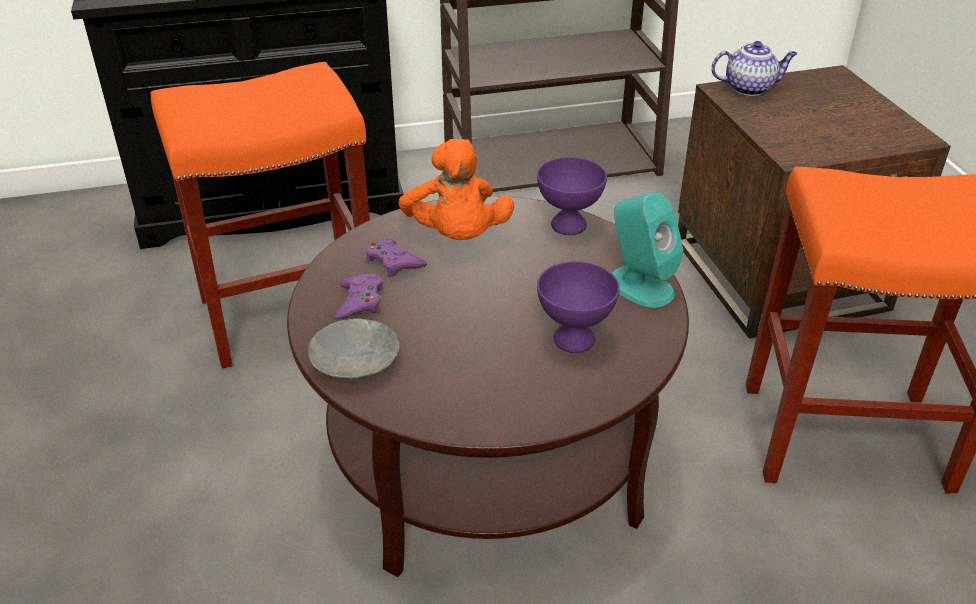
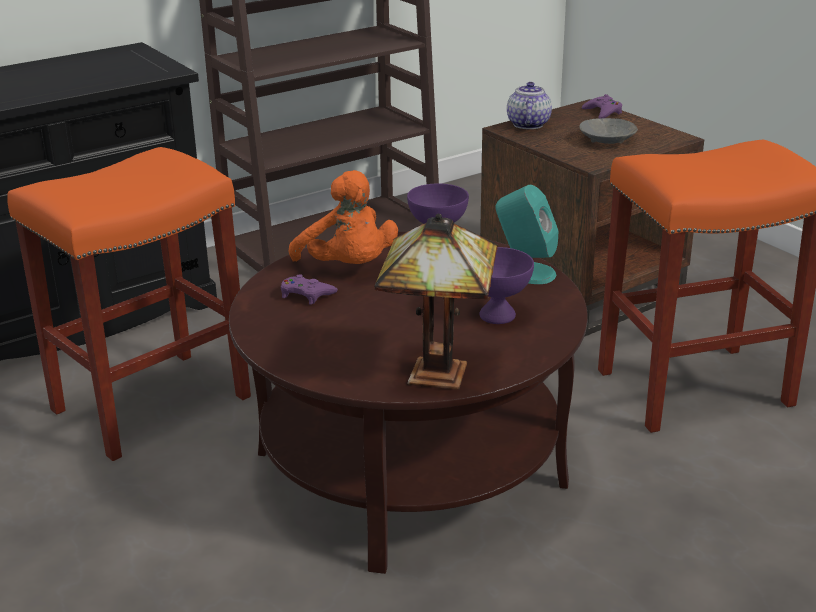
camera: 20 degrees left, 10 degrees down
(356, 363) = (328, 366): grey bowl -> grey bowl (608, 140)
(360, 302) = (298, 326): purple game controller -> purple game controller (603, 112)
(461, 401) = (435, 371): none -> table lamp
(750, 88) = (528, 124): teapot -> teapot turned 60 degrees counterclockwise

